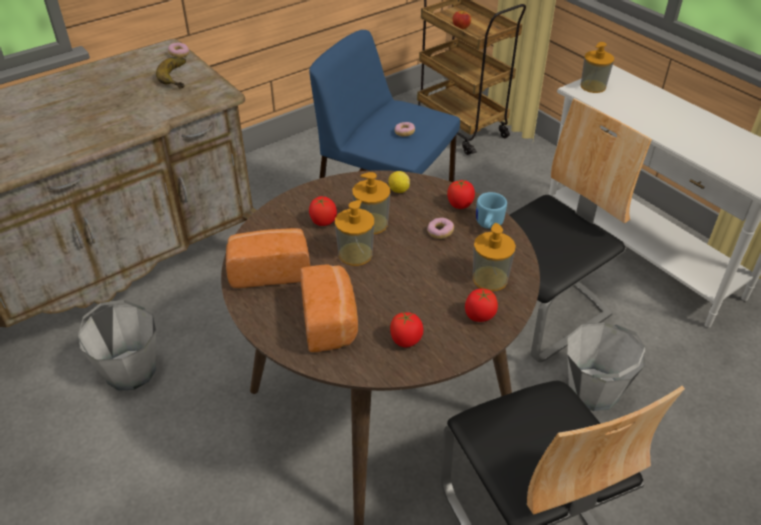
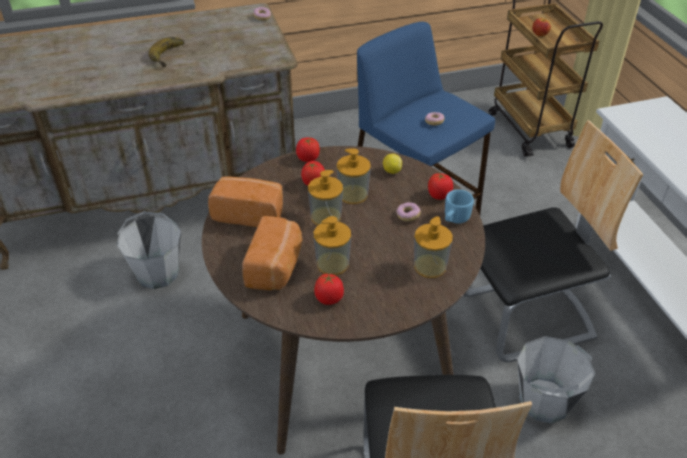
camera: 20 degrees right, 0 degrees up
(180, 76) = (253, 36): banana -> banana (171, 55)
(479, 316) = (402, 295): tomato -> tomato (308, 159)
(593, 86) = (634, 113): soap dispenser -> soap dispenser (332, 263)

